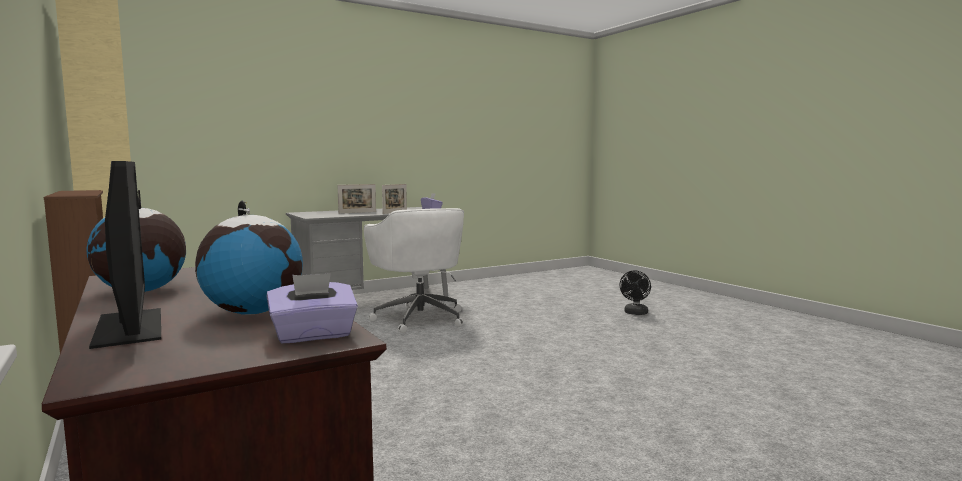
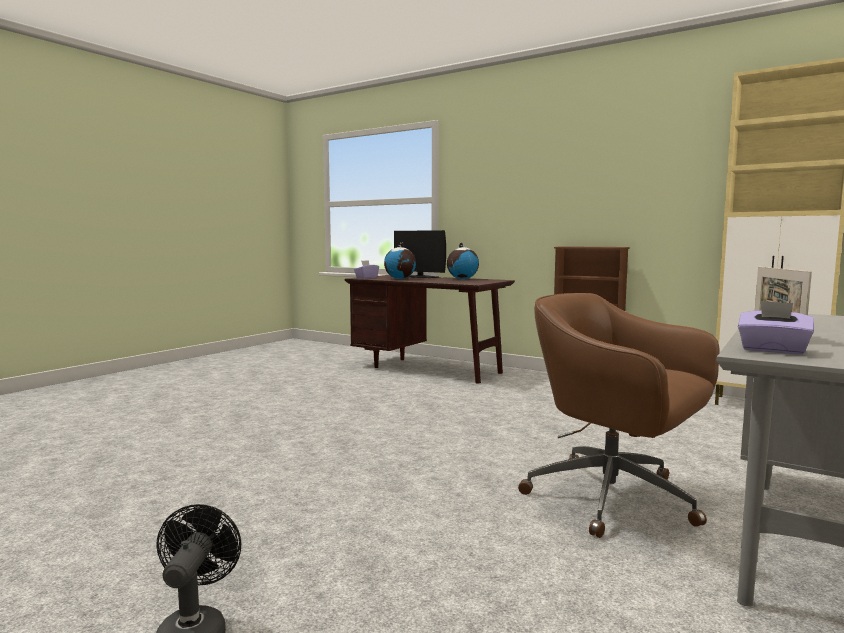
camera: 155 degrees right, 0 degrees up
(357, 212) = (828, 329): picture frame -> none
(419, 318) = (615, 499): white office chair -> brown office chair

